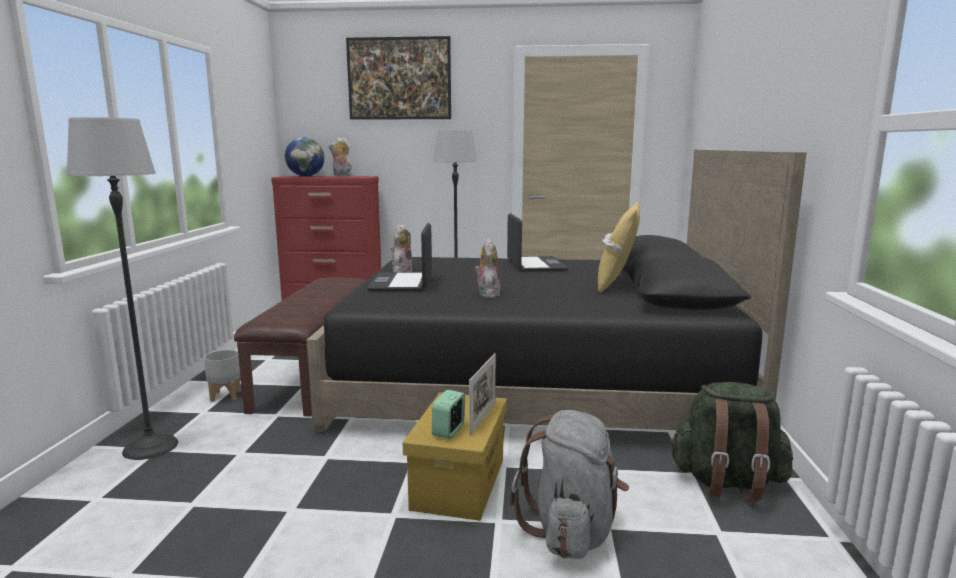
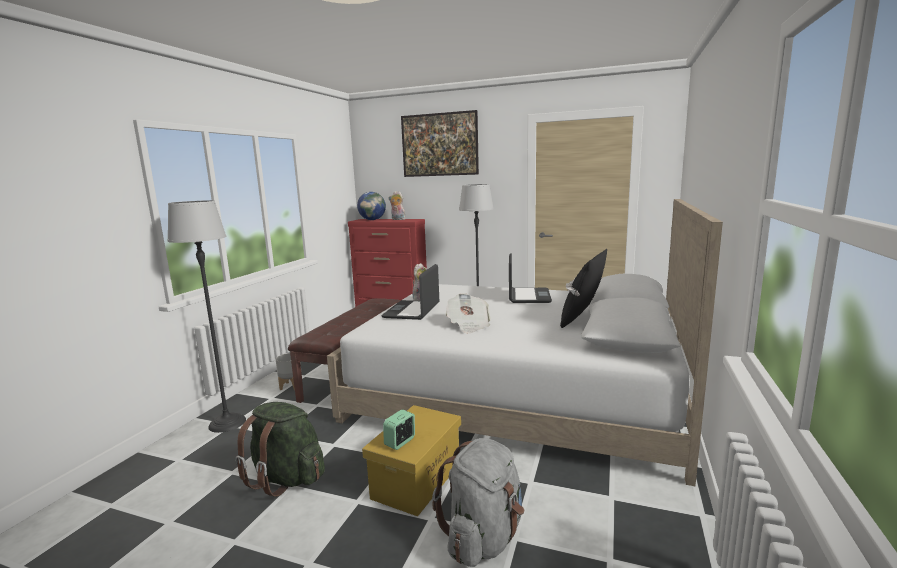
camera: 15 degrees right, 0 degrees up
(483, 418) = (432, 433): picture frame -> none
(487, 294) = (468, 325): plush toy -> newspaper
(533, 380) = (517, 392): black bed -> white bed
(617, 284) = (583, 319): yellow pillow -> black pillow
(727, 482) = (641, 511): green backpack -> green backpack (286, 478)

